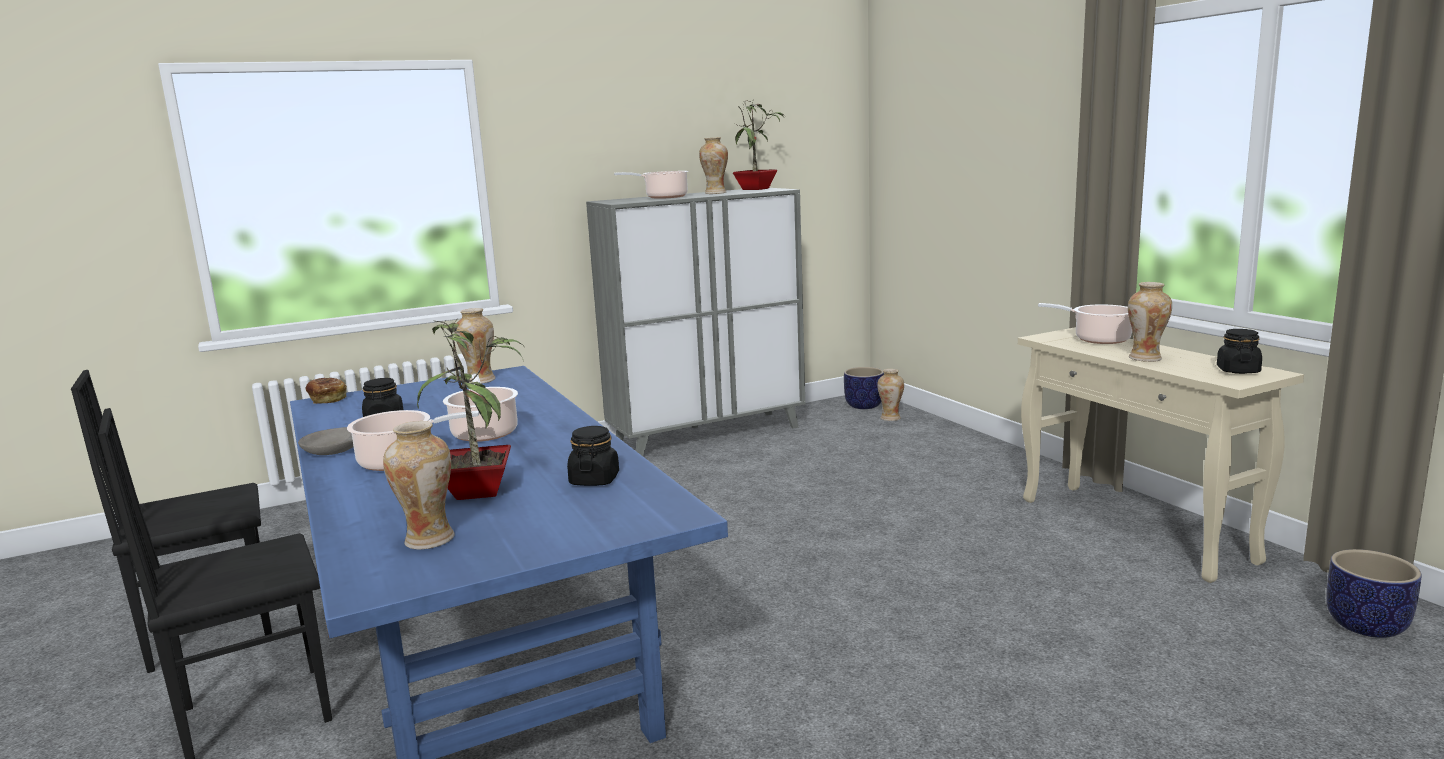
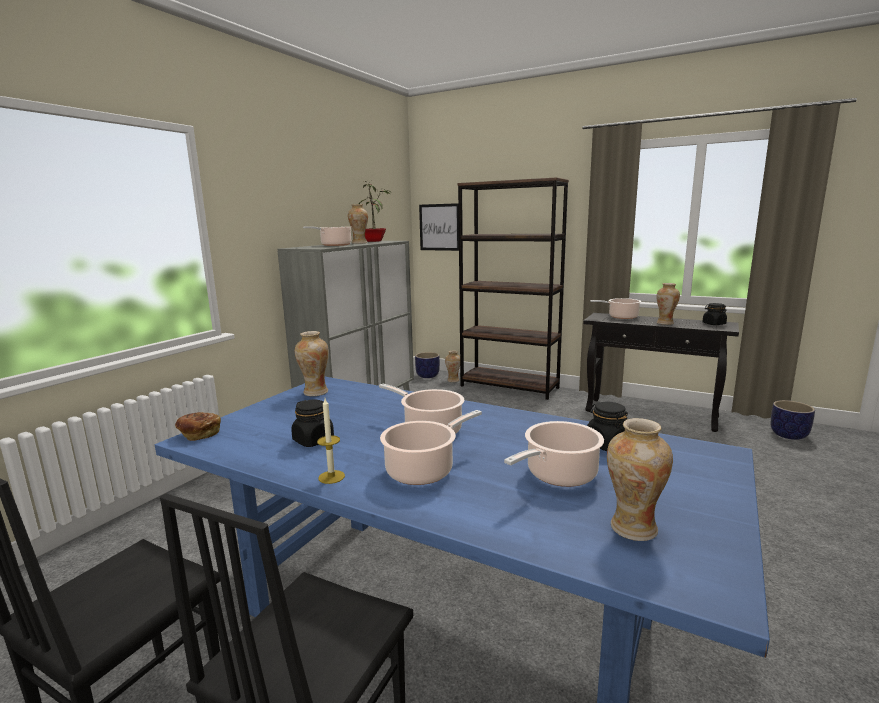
camera: 35 degrees left, 0 degrees up
(334, 450) = (331, 477): grey bowl -> candle
(482, 491) = (558, 475): potted plant -> cooking pot
(899, 164) = (439, 227): none -> picture
(961, 442) = (509, 387): none -> brown bookcase
(1135, 530) = (651, 414): beige console table -> black console table

